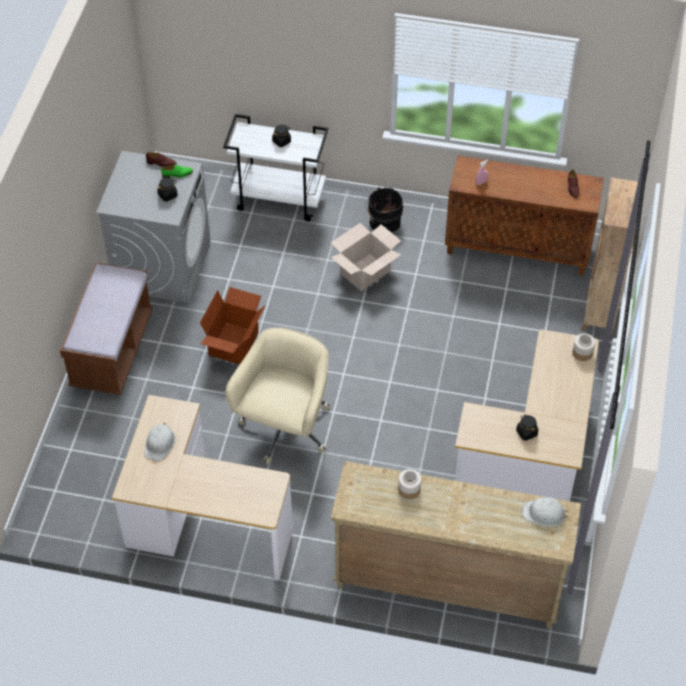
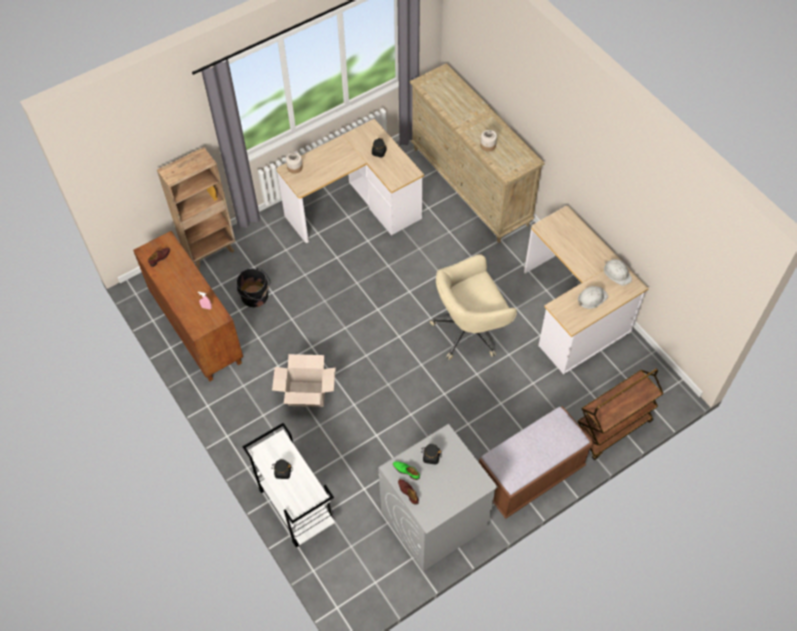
camera: 135 degrees left, 5 degrees up
(70, 440) = (612, 429): none -> brown cart
(234, 344) = (445, 412): cardboard box -> none
(383, 222) = (251, 422): black bucket -> black bucket (256, 296)
(544, 513) = (433, 89): white hard hat -> white hard hat (617, 273)

